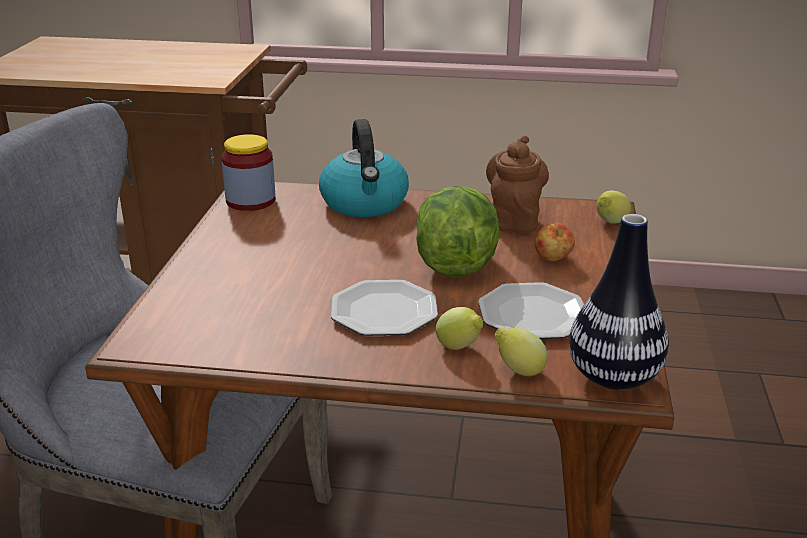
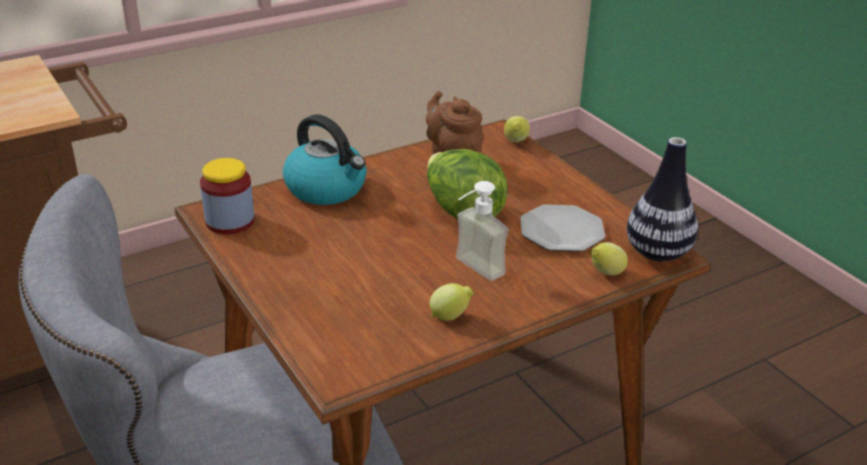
camera: 40 degrees left, 5 degrees up
(385, 312) = (472, 270): plate -> soap dispenser
(459, 348) = (552, 274): lemon -> lemon (450, 316)
(552, 259) = (518, 184): apple -> none

